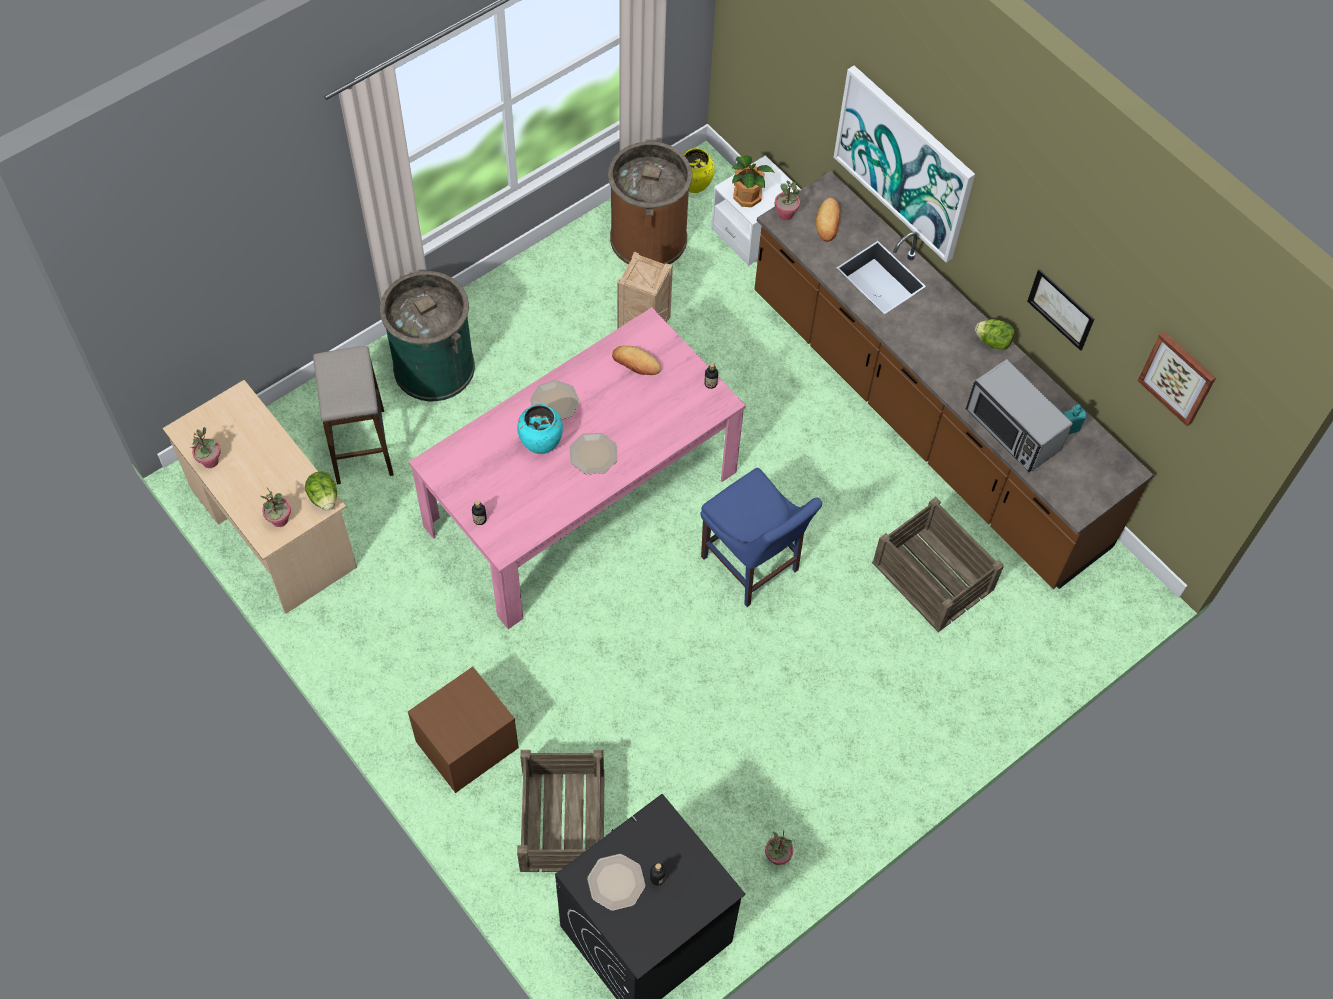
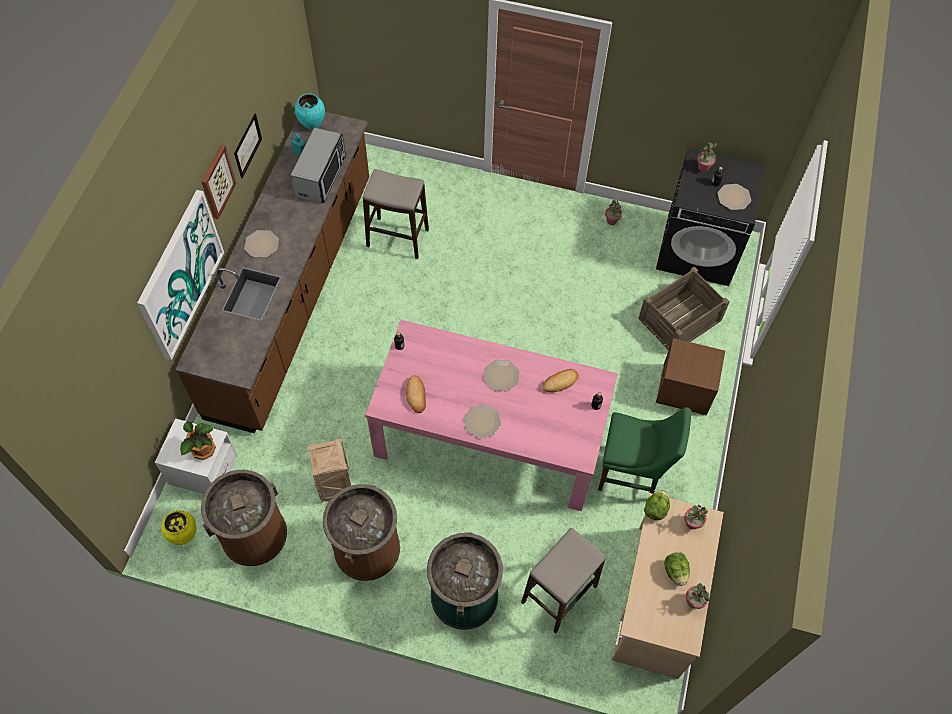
camera: 125 degrees left, 0 degrees up
(418, 605) = (632, 475): none -> green chair
(540, 445) = (519, 408): turquoise vase -> turquoise vase (312, 124)
(553, 317) = (367, 548): none -> brown trash can
(752, 567) = (462, 322): blue chair -> none
(785, 214) = (234, 373): potted plant -> potted plant (703, 168)
(828, 222) = (224, 346): bread -> bread (560, 382)
(933, 575) = (398, 238): crate -> stool
(945, 319) = (261, 244): none -> plate
(993, 342) = (262, 214): lettuce -> lettuce (675, 571)
(1178, 377) = (278, 51): picture -> picture (217, 181)

